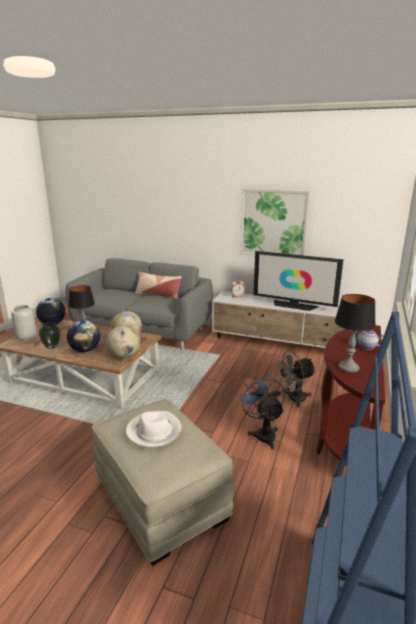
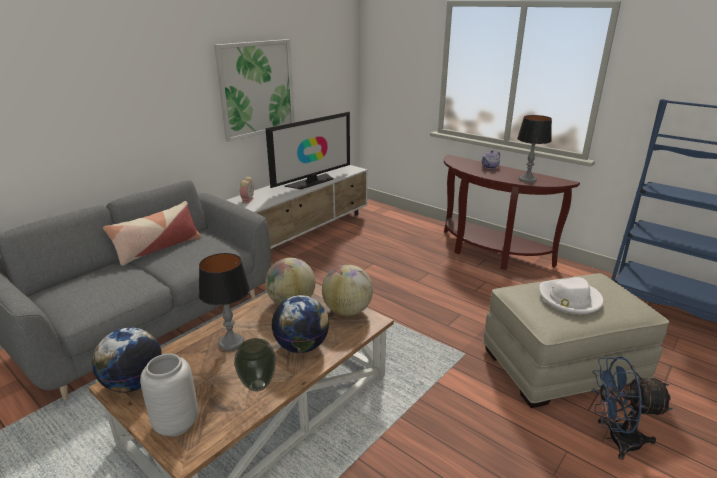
camera: 70 degrees left, 5 degrees up
(263, 434) = (471, 286): blue fan -> blue fan (616, 439)
(293, 399) = (419, 258): grey fan -> none

